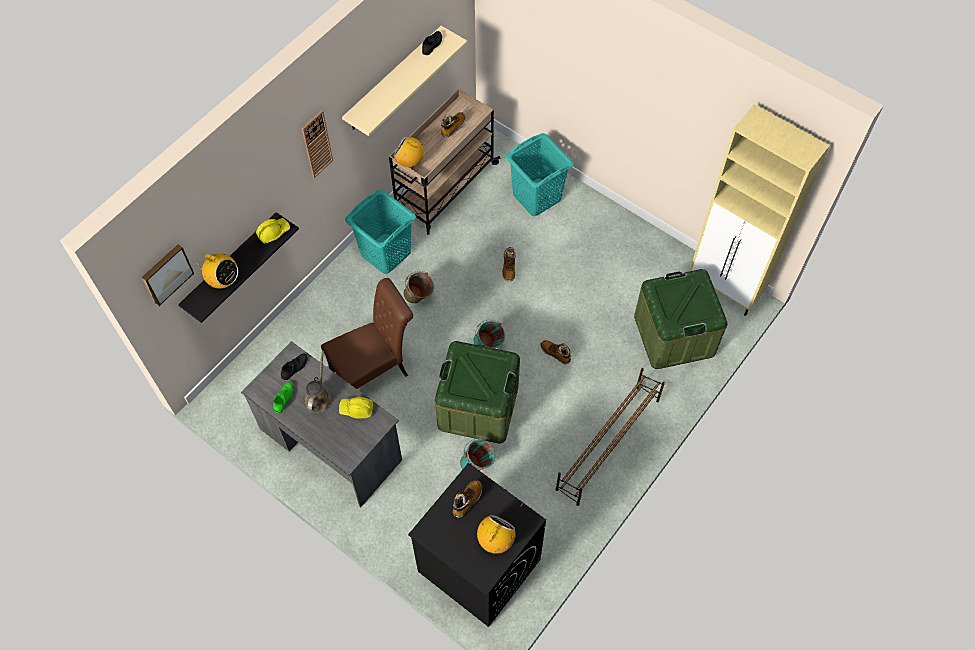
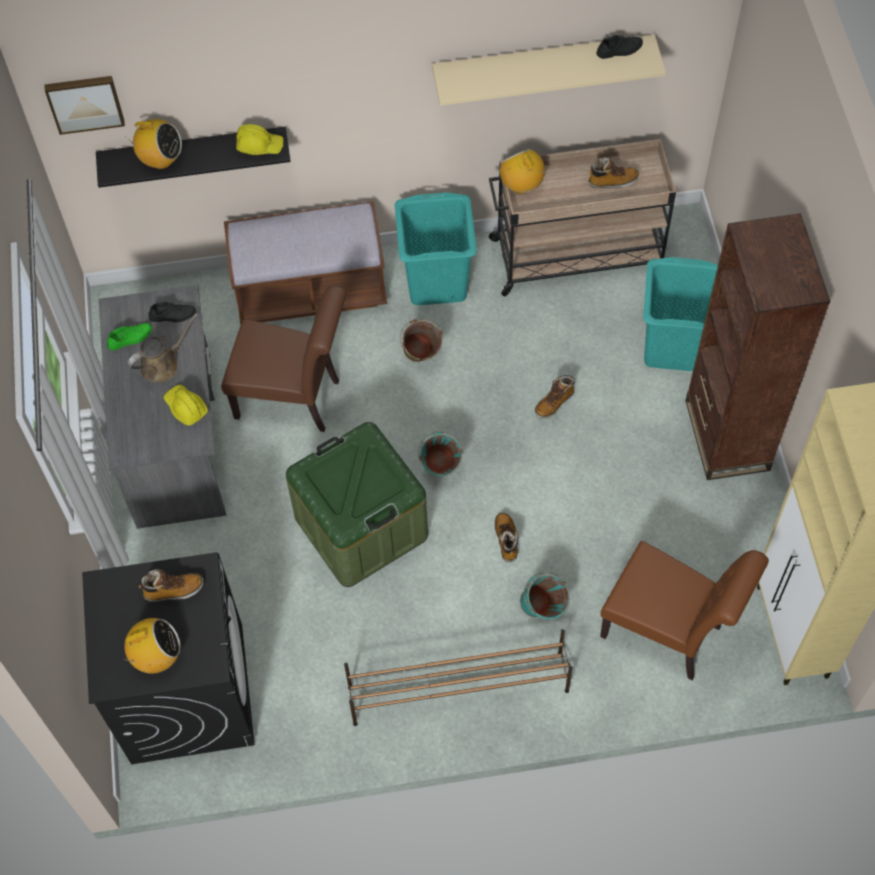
camera: 45 degrees right, 0 degrees up
(223, 280) = (161, 160): radio -> radio turned 60 degrees counterclockwise
(316, 144) = (377, 76): wall clock -> none
(322, 309) = (310, 290): none -> brown bench
(478, 466) = (295, 589): turquoise bucket -> turquoise bucket (543, 612)
(604, 221) = (726, 435): none -> brown bookcase
(674, 335) = (668, 634): green storage box -> brown chair

